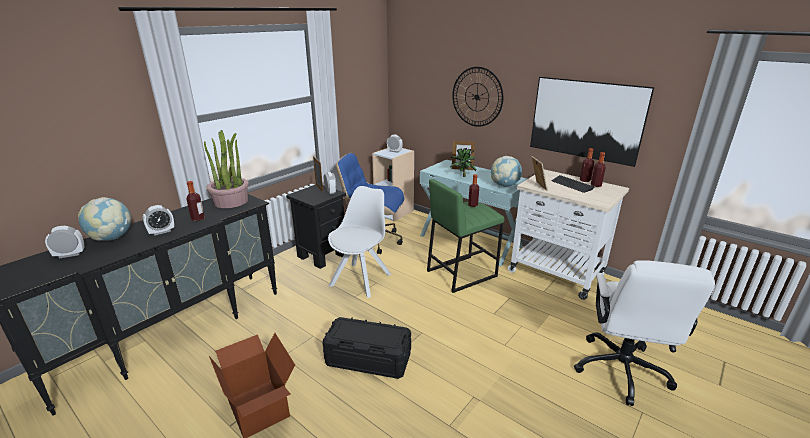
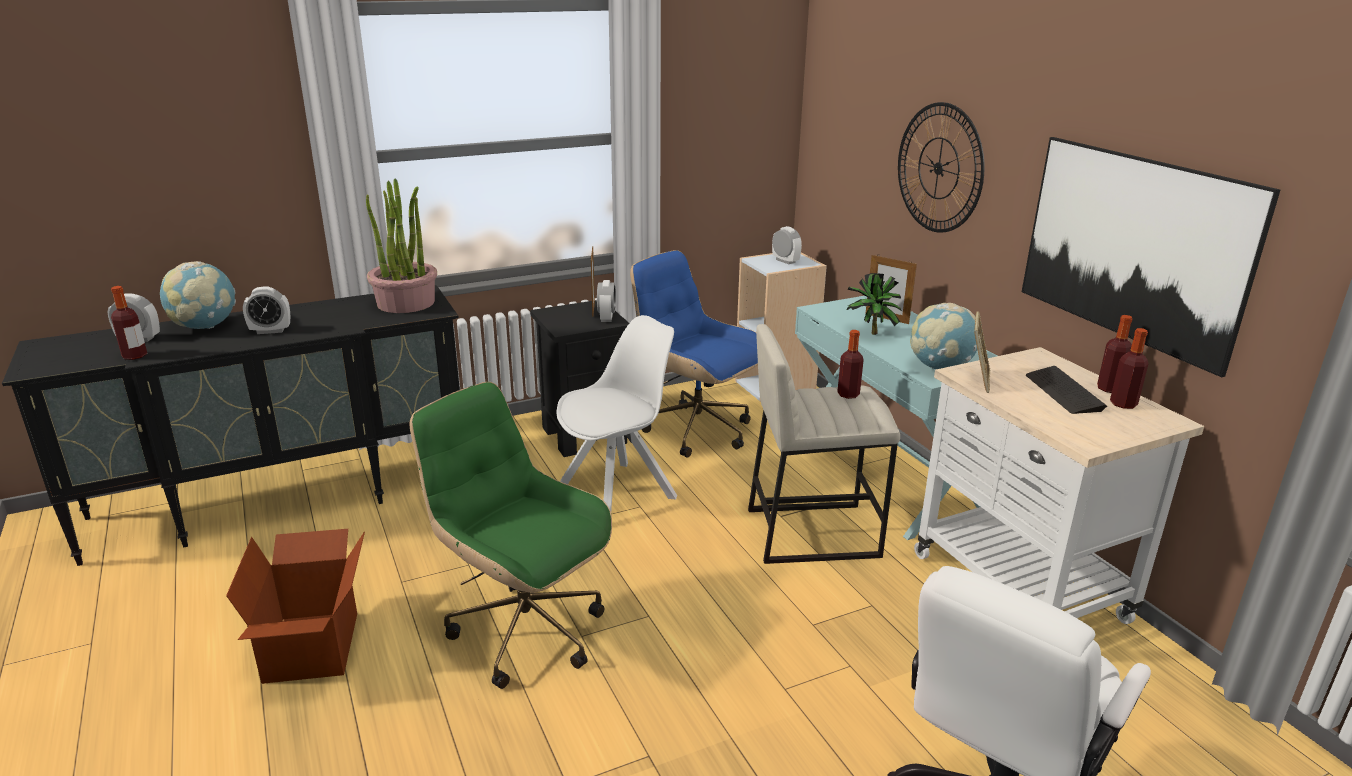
camera: 25 degrees right, 0 degrees up
(198, 218) = (335, 321): bottle -> bottle (135, 356)
(368, 359) = (523, 630): black storage box -> green office chair
(461, 273) = (812, 532): green stool -> beige stool

